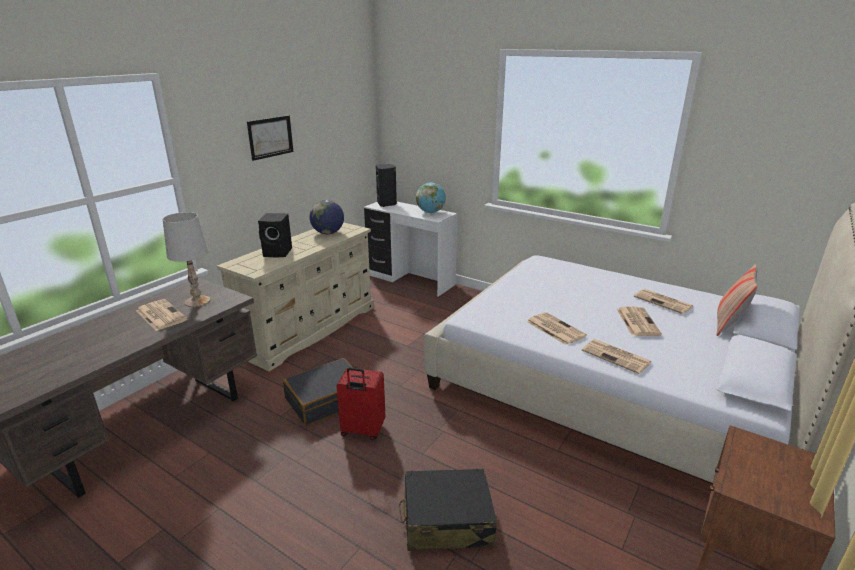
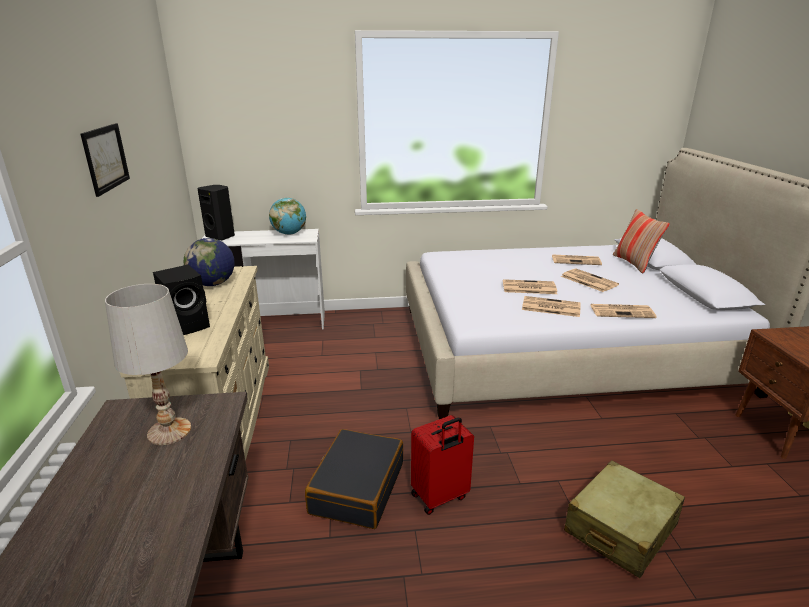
camera: 40 degrees left, 0 degrees up
(160, 315) = (141, 477): newspaper -> newspaper (528, 288)
(446, 520) = (620, 529): black suitcase -> beige suitcase

